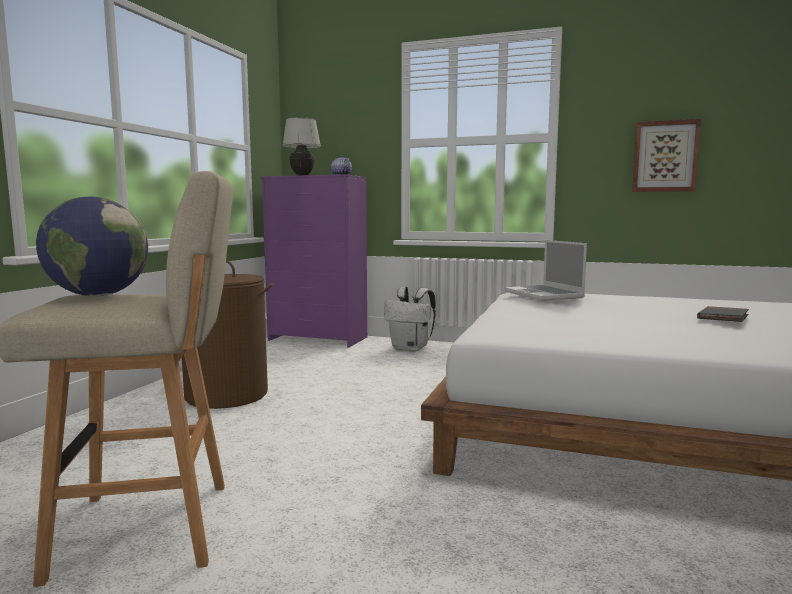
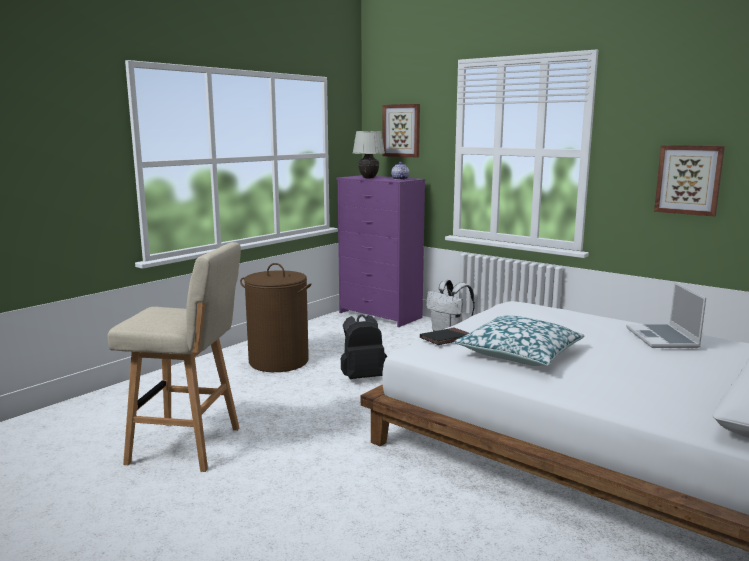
camera: 20 degrees right, 5 degrees up
(98, 295) = (163, 311): globe -> none
(333, 125) = (402, 130): none -> picture
(352, 399) = (362, 377): none -> black backpack
(544, 295) = (518, 312): laptop -> laptop (663, 338)
(611, 325) = (519, 353): none -> pillow
(723, 318) = (625, 357): black book -> black book (446, 339)

